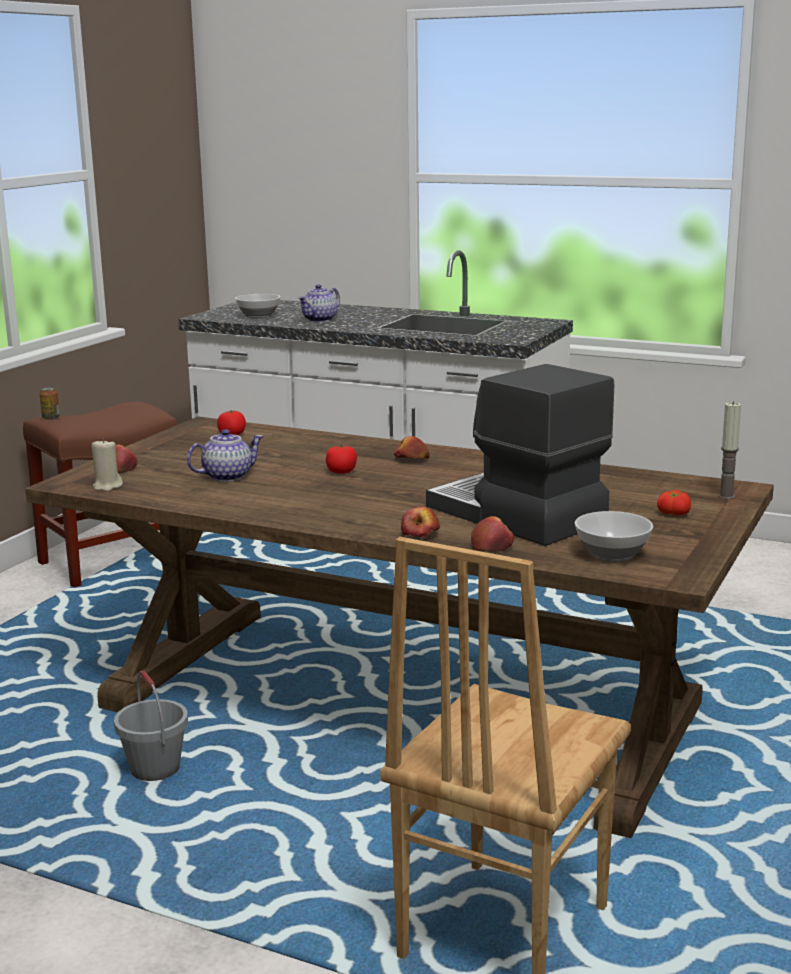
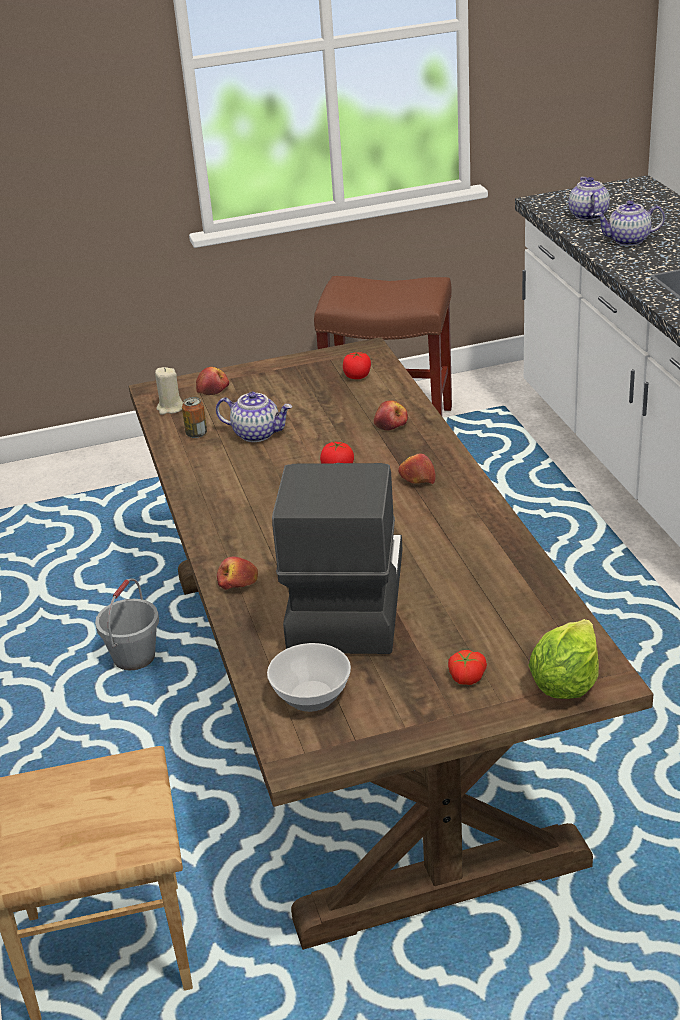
camera: 50 degrees right, 15 degrees up
(51, 418) = (341, 282): can -> can (196, 434)
(258, 316) = (587, 215): bowl -> teapot
(492, 546) = (256, 628): apple -> apple (391, 424)
(726, 496) = (565, 683): candle -> lettuce

